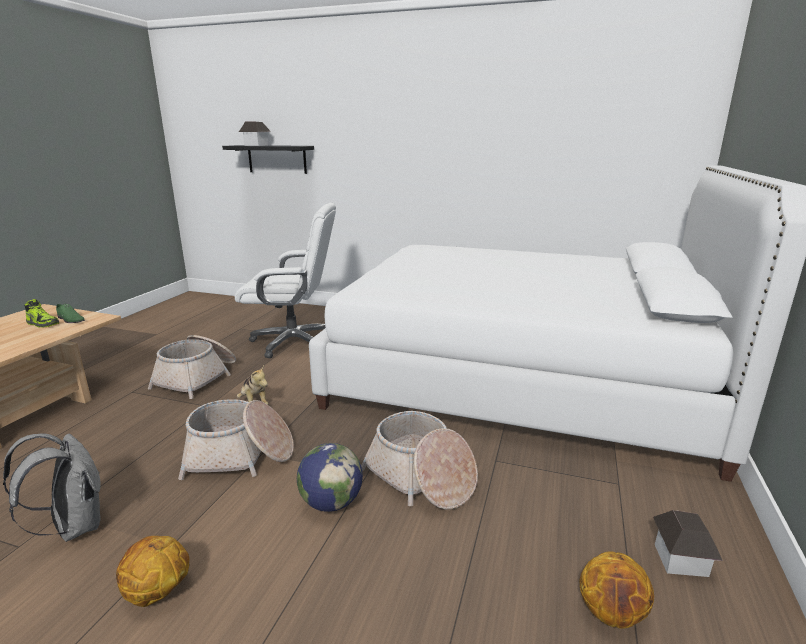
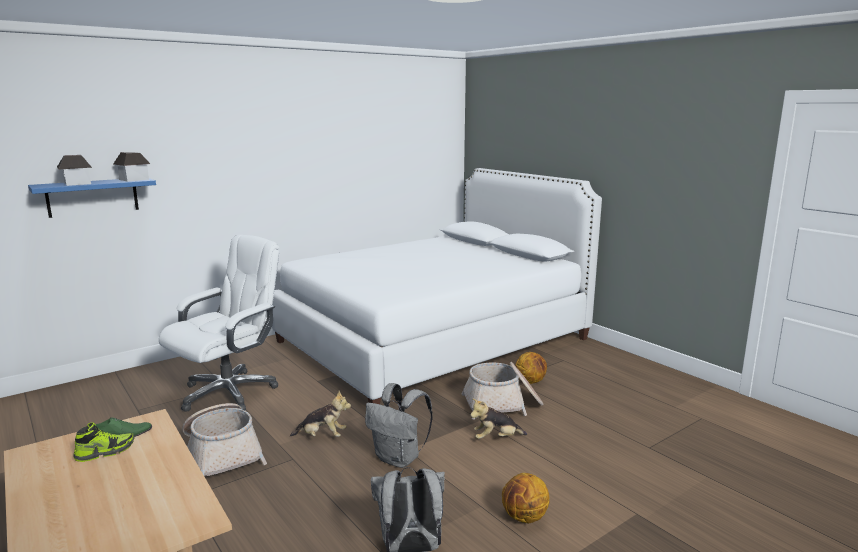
camera: 55 degrees left, 5 degrees down
(240, 456) = (399, 459): basket -> grey backpack
(277, 159) = (92, 197): black shelf -> blue shelf
(331, 503) = (496, 438): globe -> plush toy
(611, 613) = (639, 397): basketball -> basketball (530, 381)
(680, 559) = (622, 371): toy house -> toy house (134, 179)

